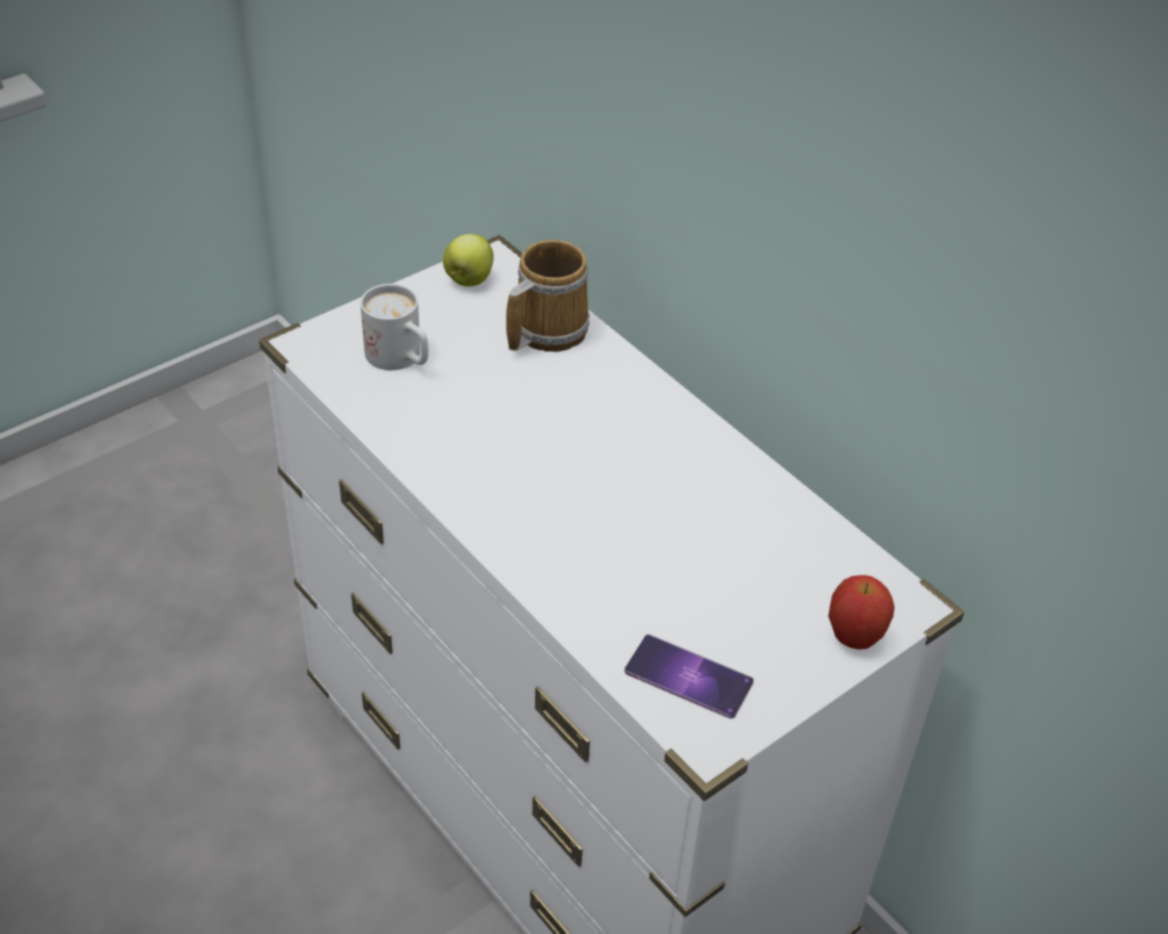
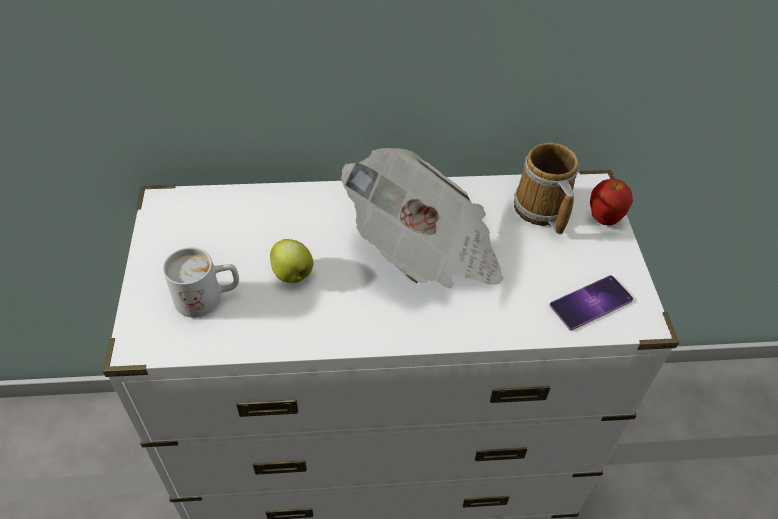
camera: 55 degrees left, 5 degrees up
(468, 280) = (169, 223): apple -> apple (293, 275)
(545, 330) = (254, 212): mug -> mug (540, 210)
(625, 490) = (425, 250): none -> newspaper

